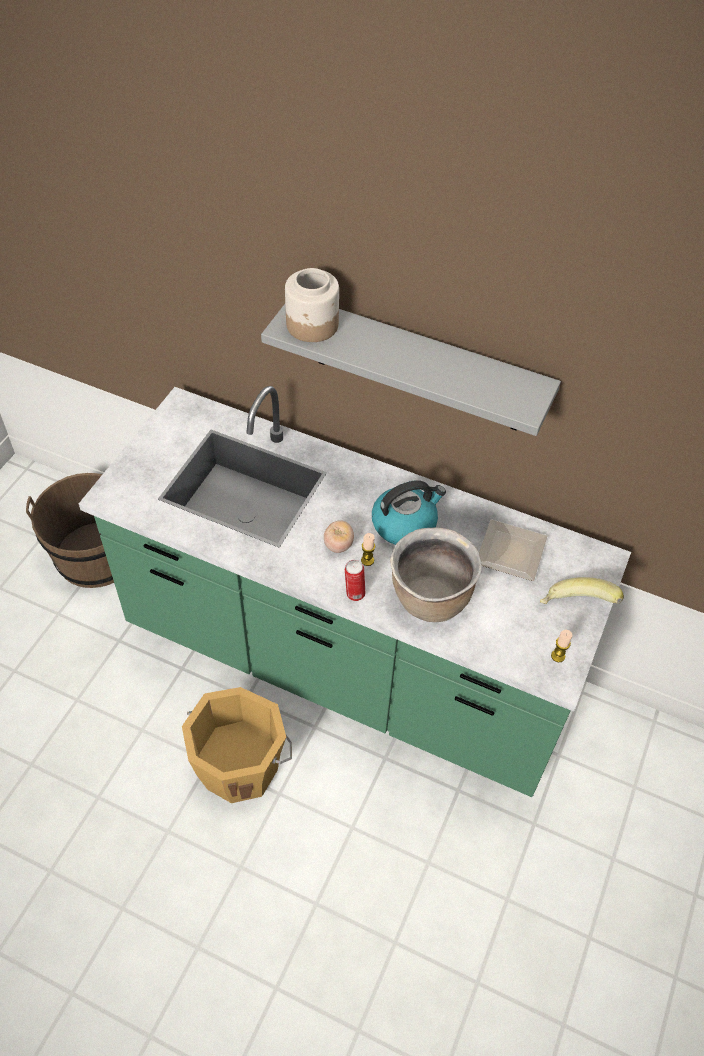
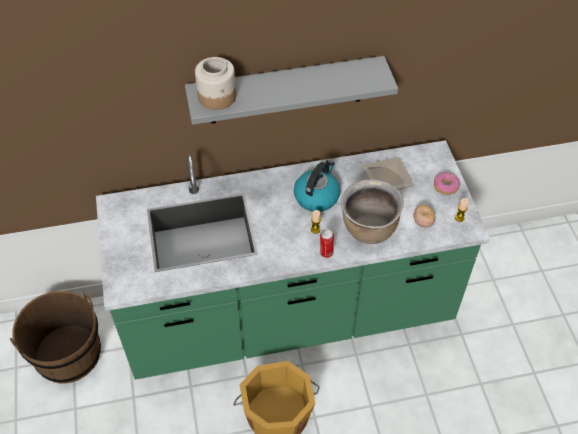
camera: 35 degrees left, 0 degrees up
(338, 545) = (291, 231): tomato -> tomato (423, 222)
(576, 607) = (445, 186): banana -> donut

